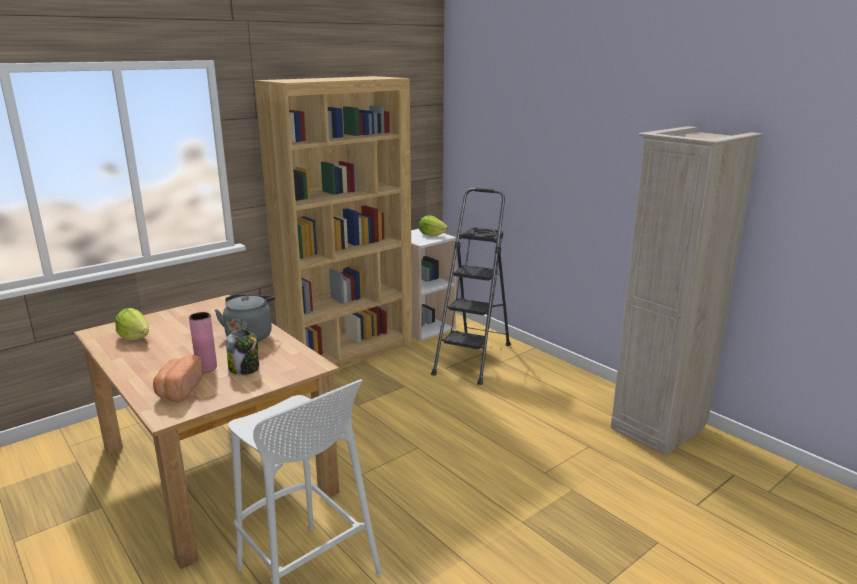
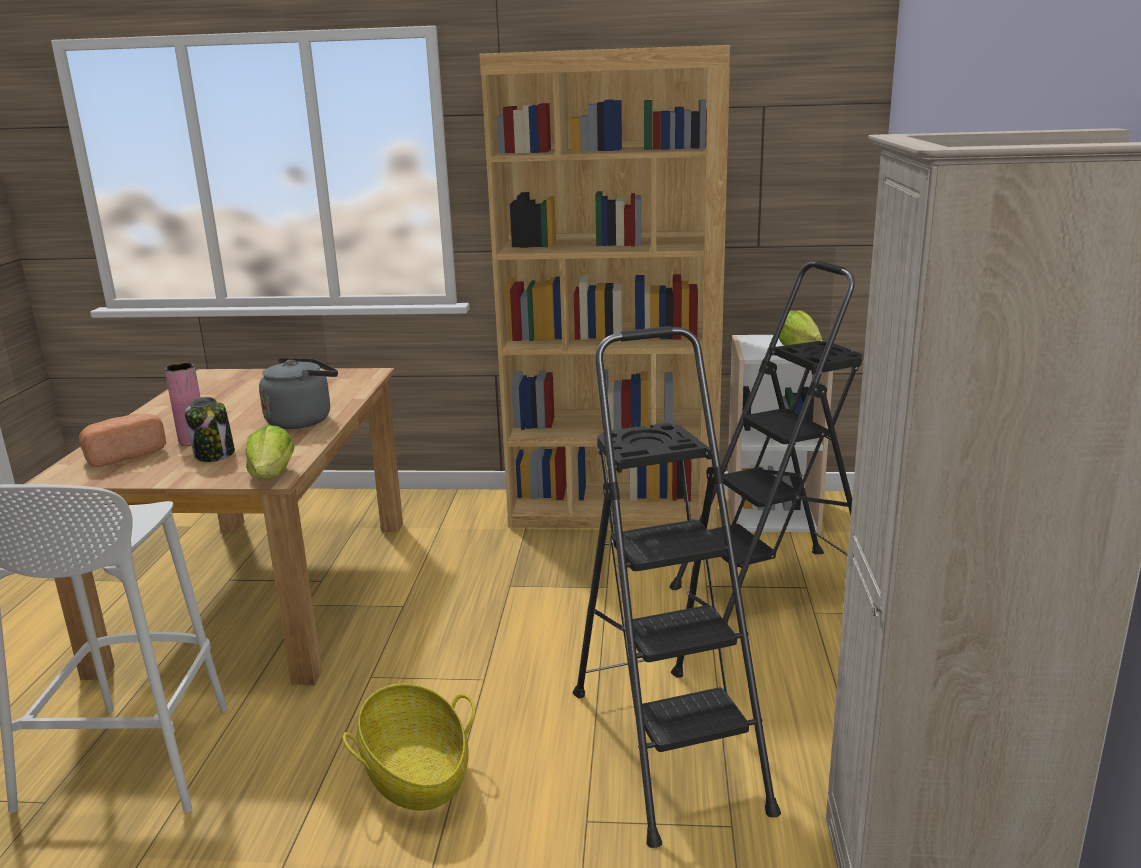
camera: 45 degrees right, 0 degrees up
(135, 337) = (220, 389): lettuce -> lettuce (272, 475)
(455, 497) = (415, 774): none -> basket
(527, 433) = (665, 744): none -> step ladder

